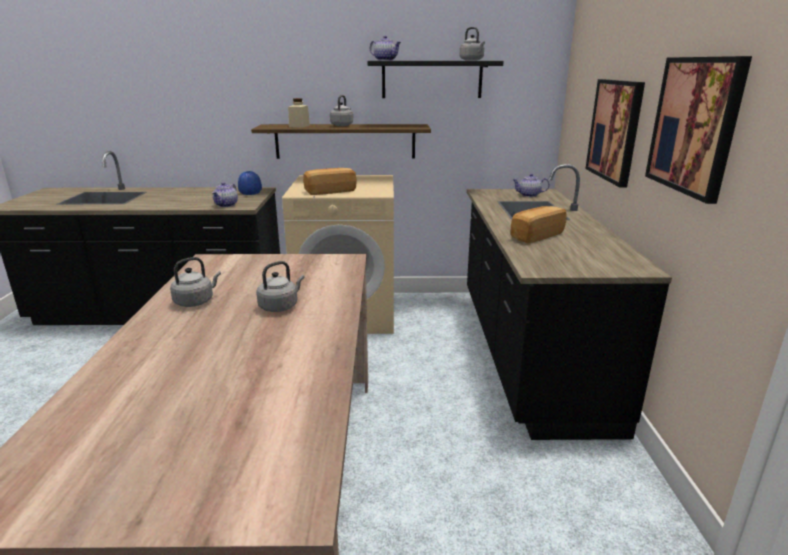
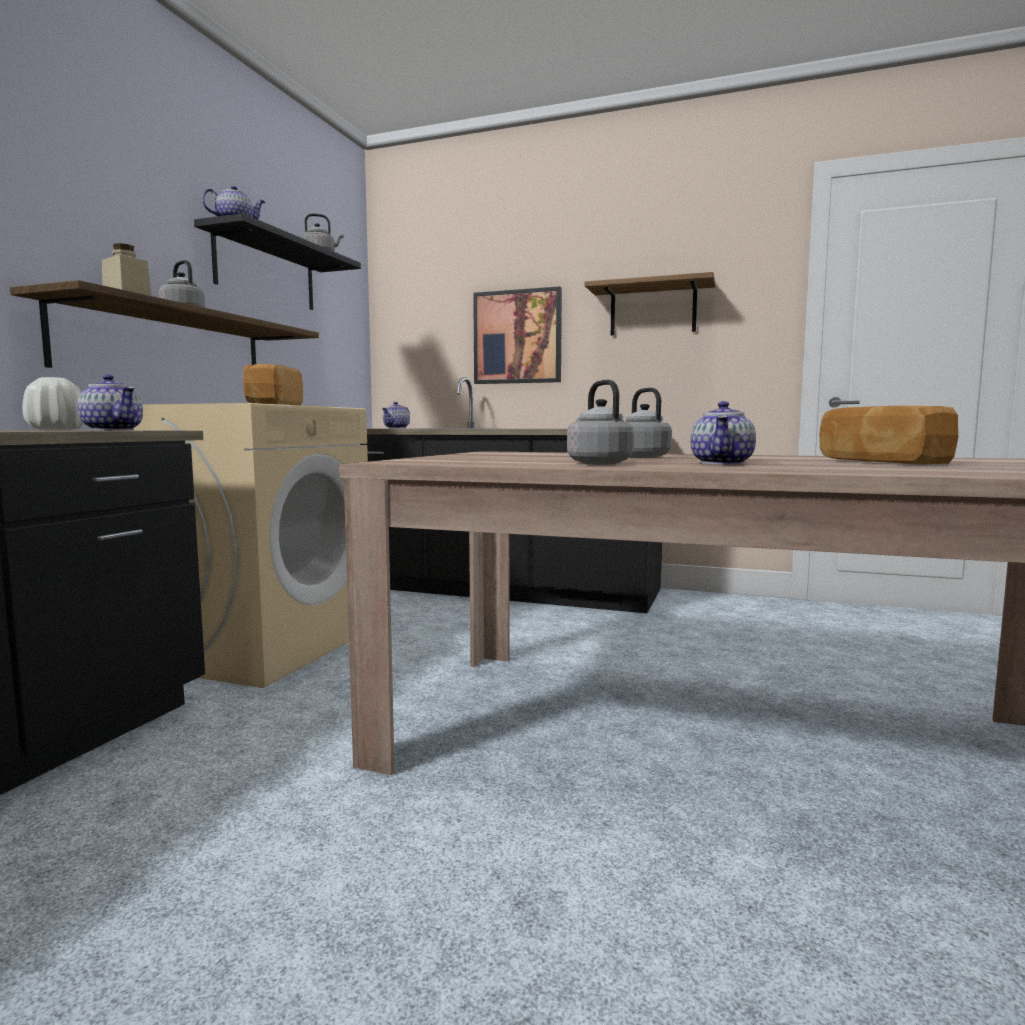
camera: 70 degrees left, 15 degrees down
(197, 334) = (723, 463): none -> teapot
(250, 193) = (57, 429): blue vase -> white vase
(535, 236) = (539, 428): bread -> bread (879, 462)
(694, 125) = (653, 310): picture -> shelf

